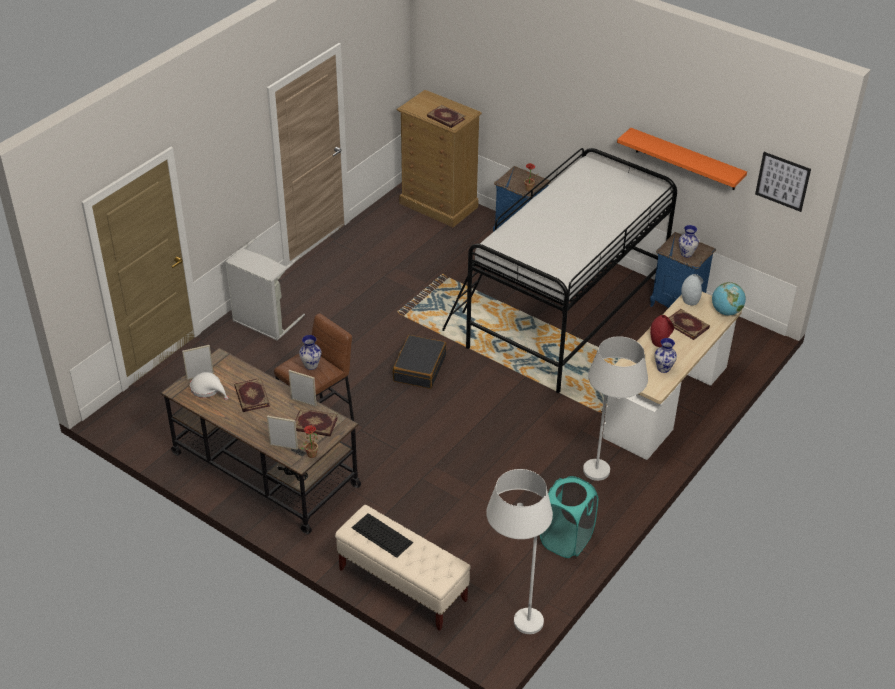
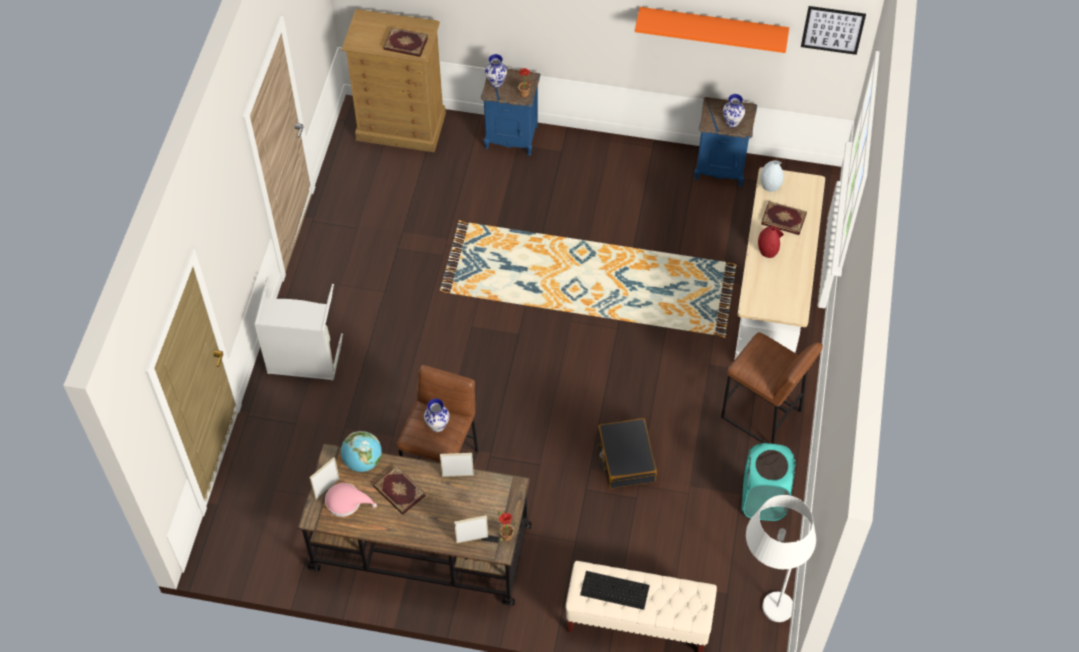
camera: 25 degrees left, 15 degrees up
(208, 389) = (346, 502): white hat -> pink hat
(315, 424) = (487, 498): book -> none
(419, 368) = (505, 354): black suitcase -> black suitcase (625, 458)
(563, 316) = (615, 228): black bed -> none
(604, 480) = (762, 415): white floor lamp -> brown stool
(664, 368) = (789, 283): vase -> vase (496, 83)
(726, 312) = (811, 186): globe -> globe (363, 461)

